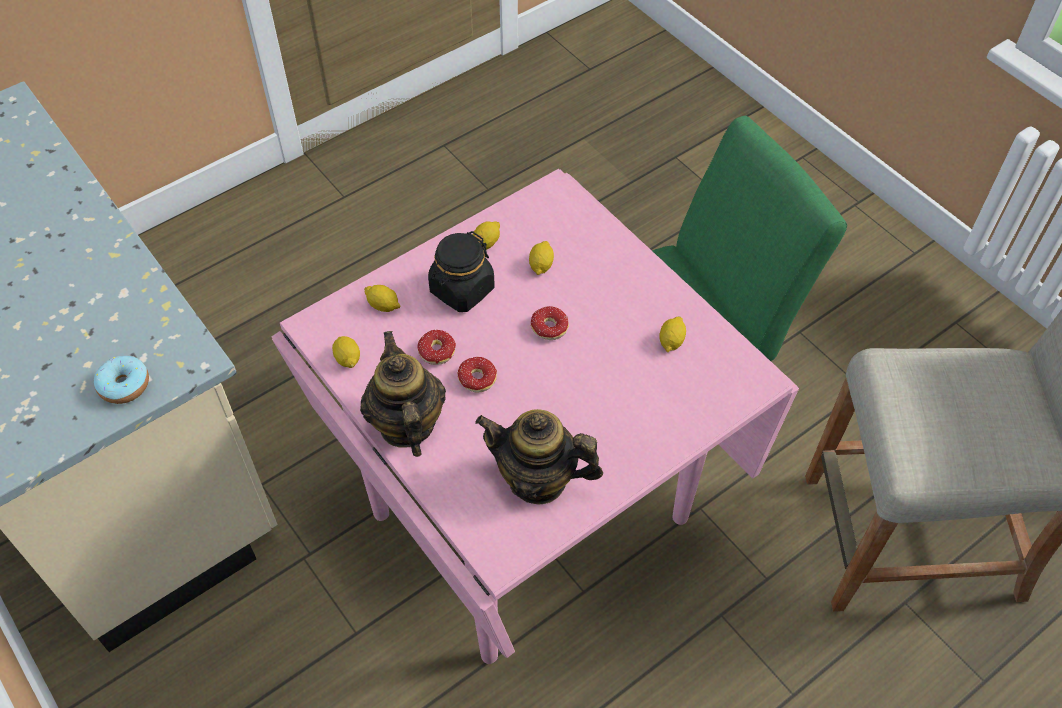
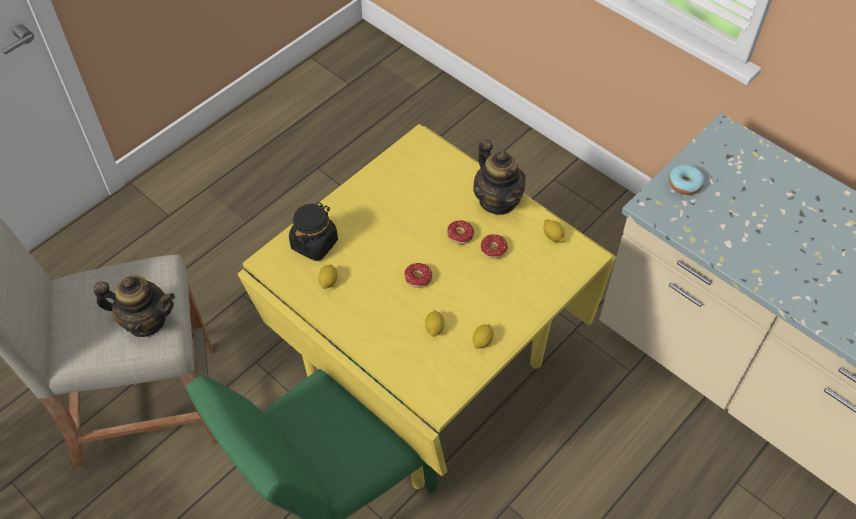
camera: 170 degrees right, 0 degrees up
(383, 305) = (543, 277): lemon -> none
(462, 290) = (490, 298): black jar -> black jar (314, 243)
(532, 517) = (426, 378): pink dining table -> yellow dining table
(538, 479) = (406, 181): teapot -> teapot (146, 321)

